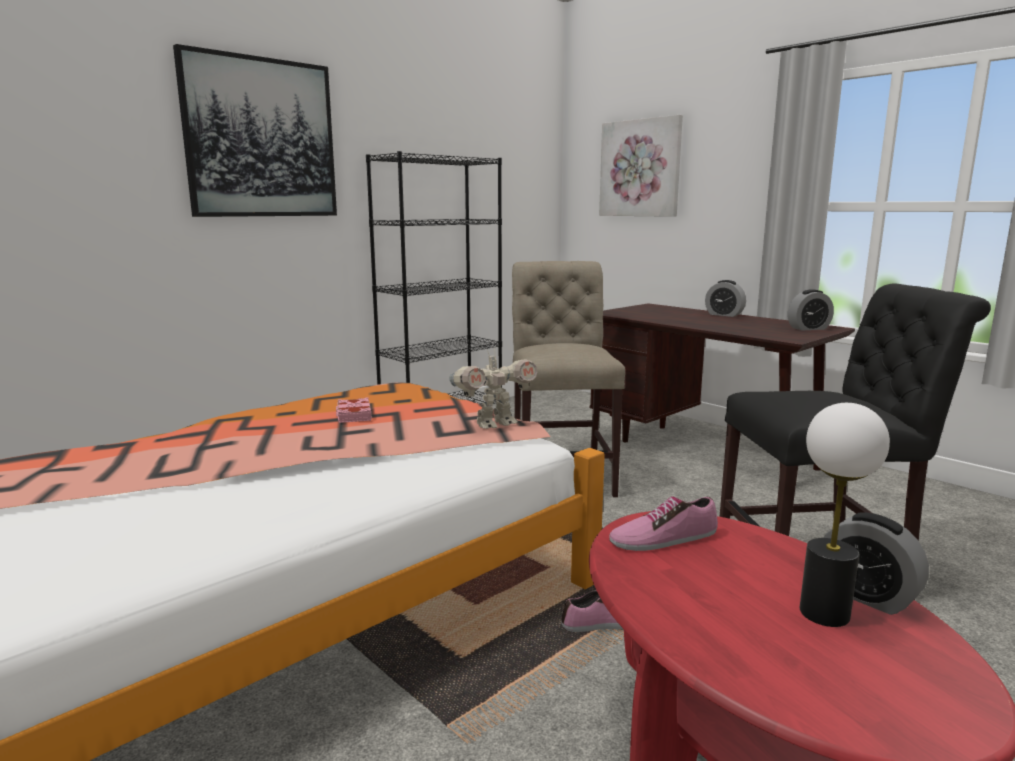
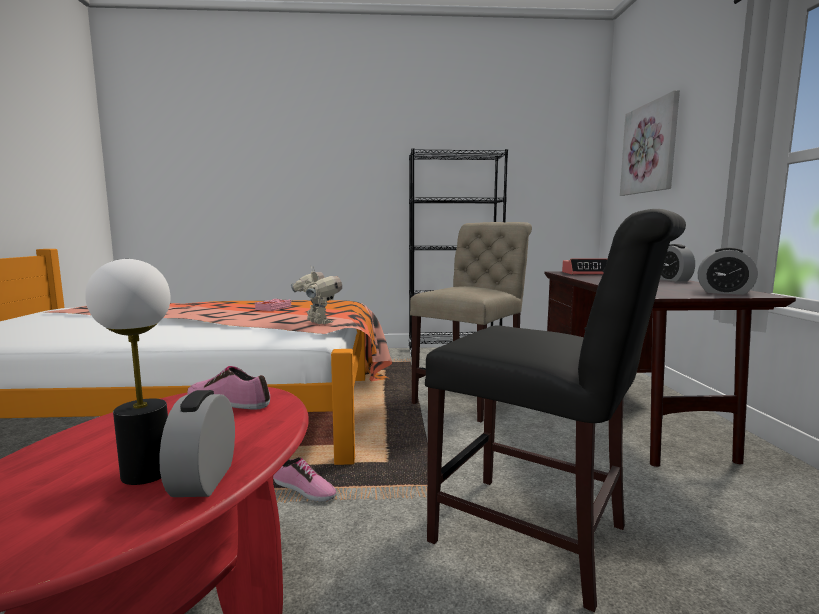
camera: 40 degrees right, 5 degrees down
(261, 138) = (338, 149): picture -> none
(494, 424) = (317, 322): toy robot -> toy robot turned 135 degrees counterclockwise
(633, 313) = (585, 273): none -> alarm clock

